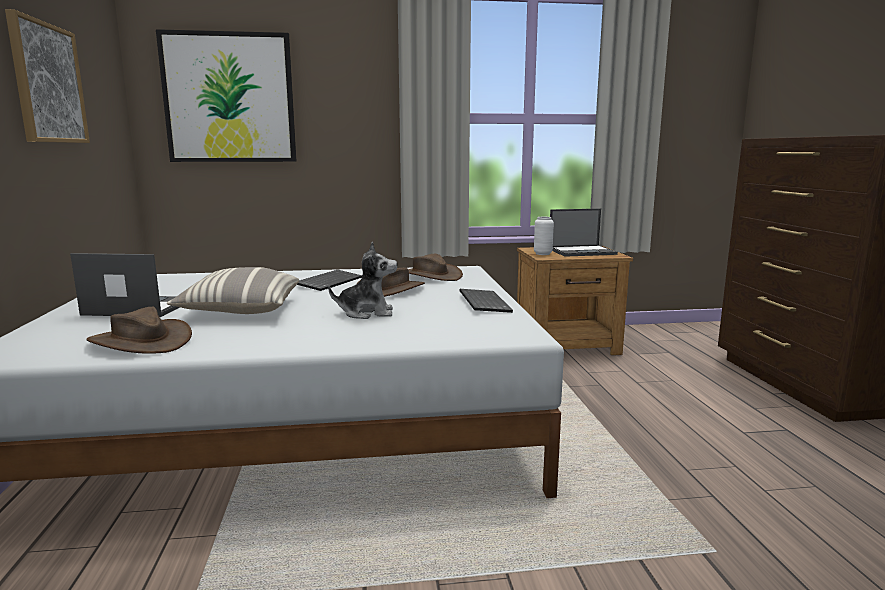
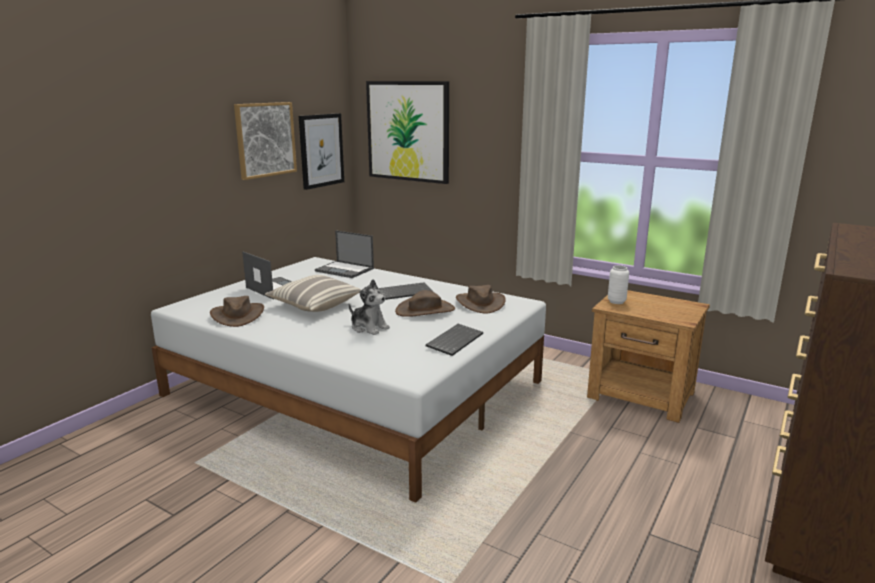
camera: 40 degrees right, 5 degrees up
(105, 119) = (321, 150): none -> picture
(582, 251) = (663, 308): laptop -> laptop (345, 270)

